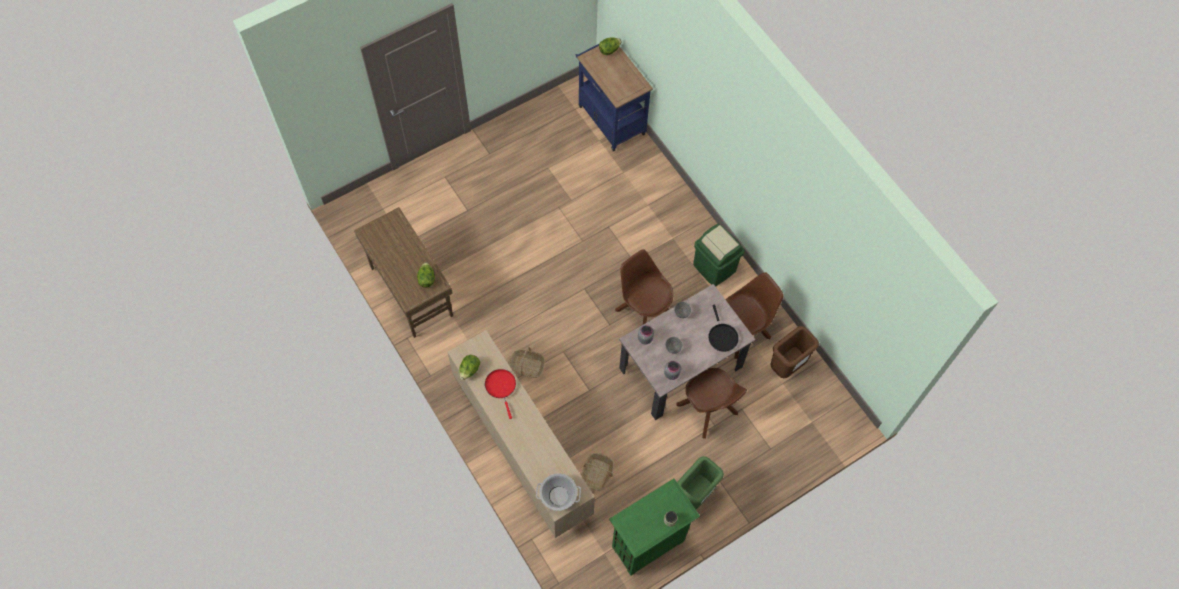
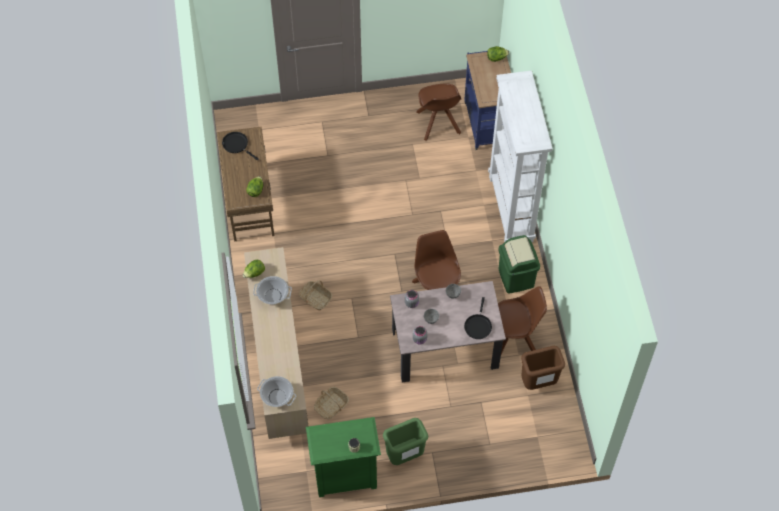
camera: 25 degrees right, 5 degrees down
(382, 236) = (237, 145): none -> black frying pan
(501, 387) = (273, 296): red frying pan -> cooking pot
(676, 199) = (511, 209): none -> white bookcase
(708, 410) = (451, 392): brown chair -> brown chair (438, 123)

